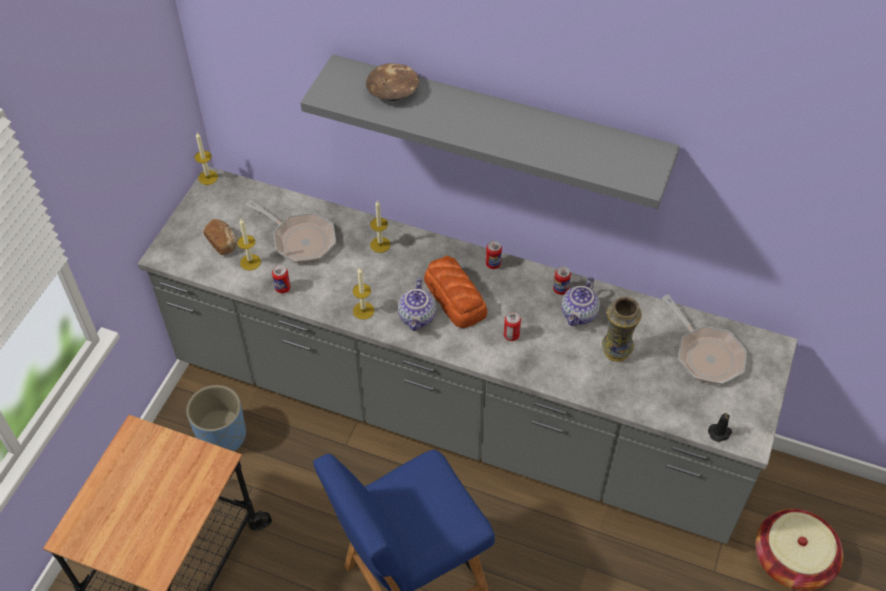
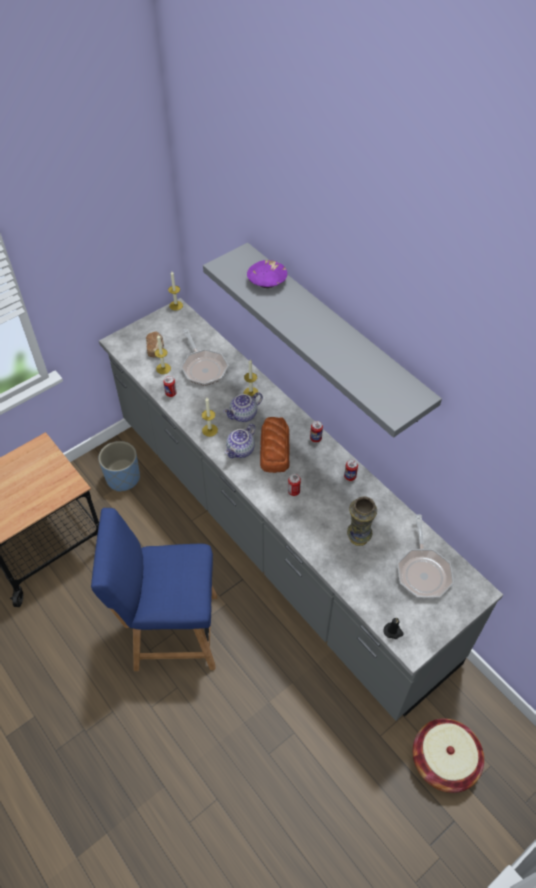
camera: 30 degrees right, 0 degrees up
(393, 91) = (267, 281): brown bowl -> purple bowl
(580, 314) = (351, 499): teapot -> teapot (243, 415)

